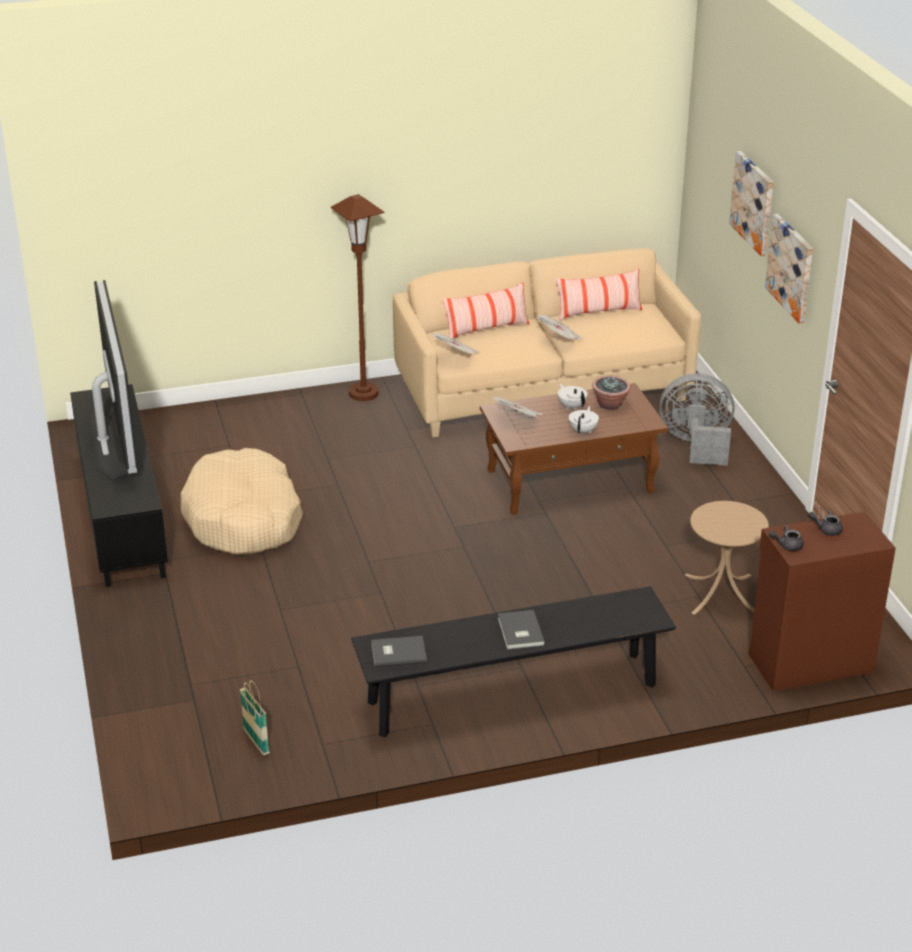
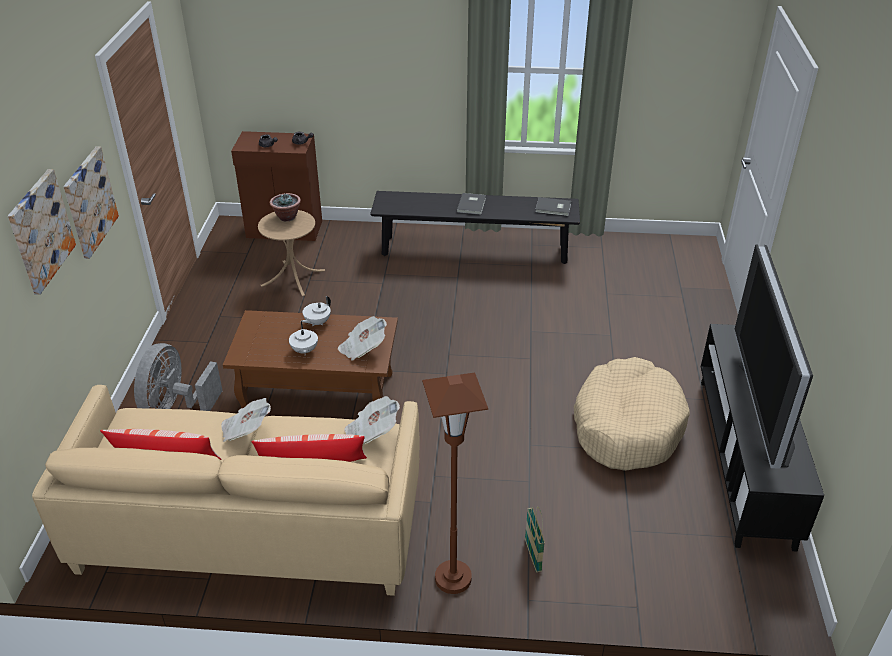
camera: 160 degrees left, 5 degrees up
(256, 742) = (642, 256): basket -> basket (533, 556)
(610, 405) = (269, 344): potted plant -> potted plant (287, 217)
(696, 445) = (175, 407): grey fan -> grey fan turned 75 degrees clockwise

